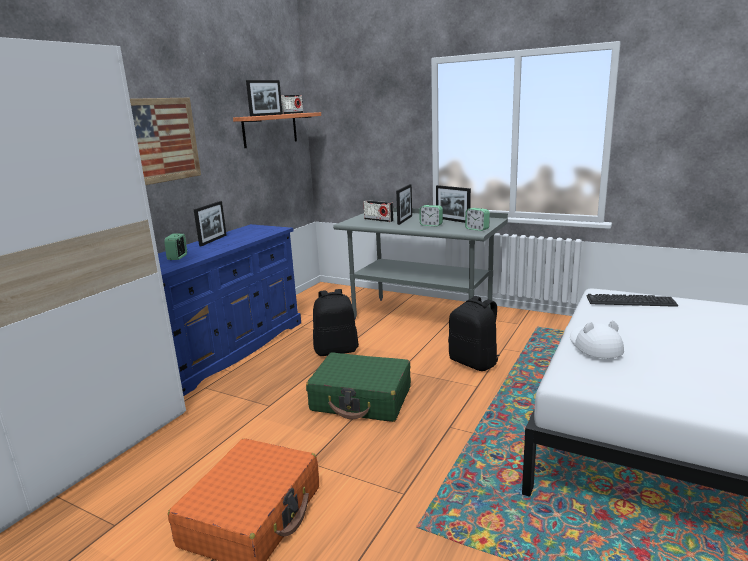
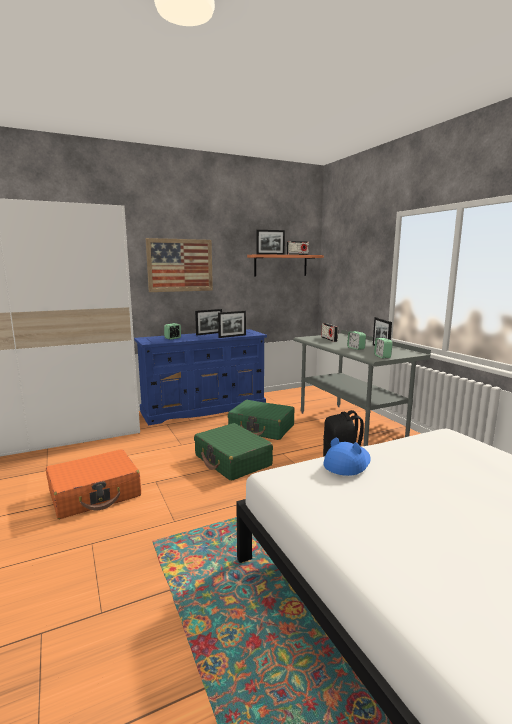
camera: 35 degrees right, 5 degrees down
(336, 350) = (261, 428): black backpack -> green suitcase
(405, 220) = (346, 342): picture frame -> picture frame (232, 336)
(594, 346) = (347, 463): white hat -> blue hat
(630, 301) = (458, 446): keyboard -> none

